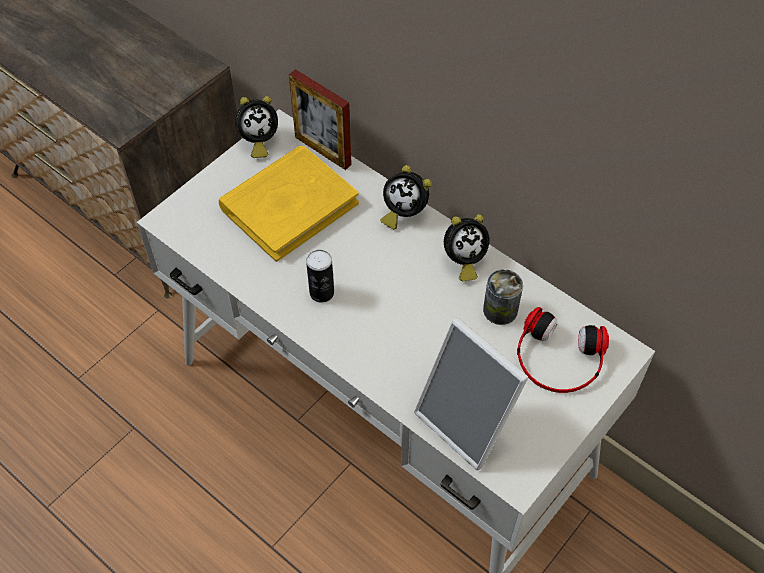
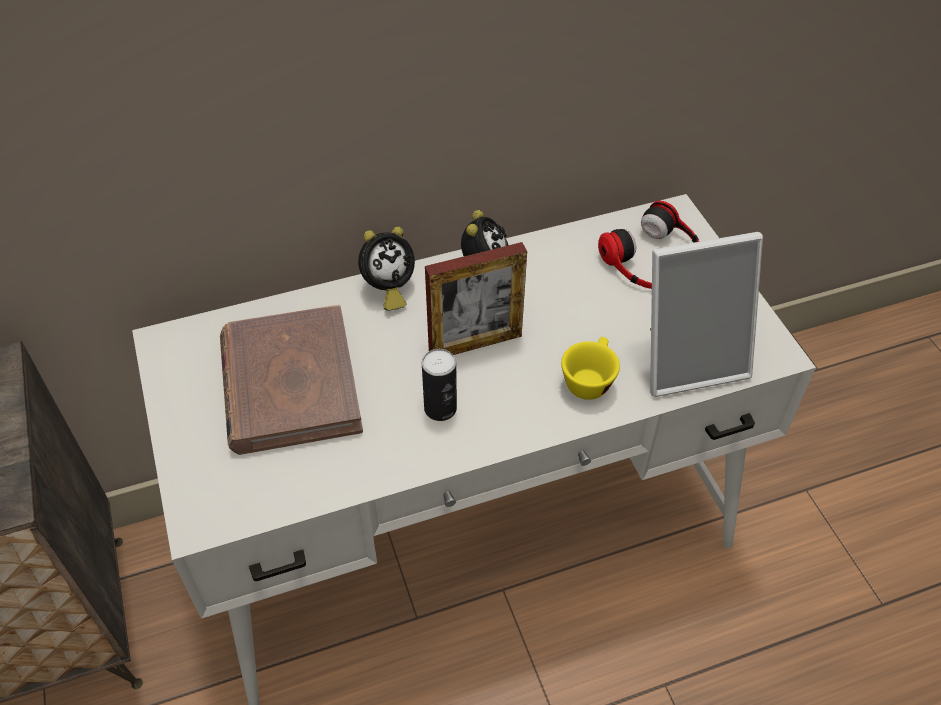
camera: 60 degrees left, 5 degrees down
(258, 142) = (164, 372): alarm clock -> none
(289, 205) = (290, 384): yellow book -> brown book
(323, 151) = (237, 317): picture frame -> picture frame (475, 343)
(404, 366) = (589, 379): none -> yellow cup
(500, 310) = (570, 273): can -> none

